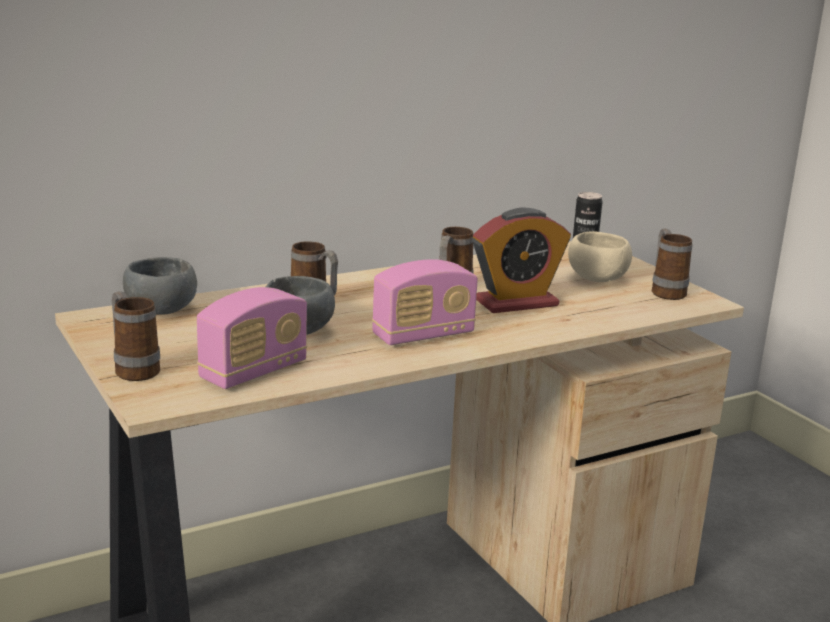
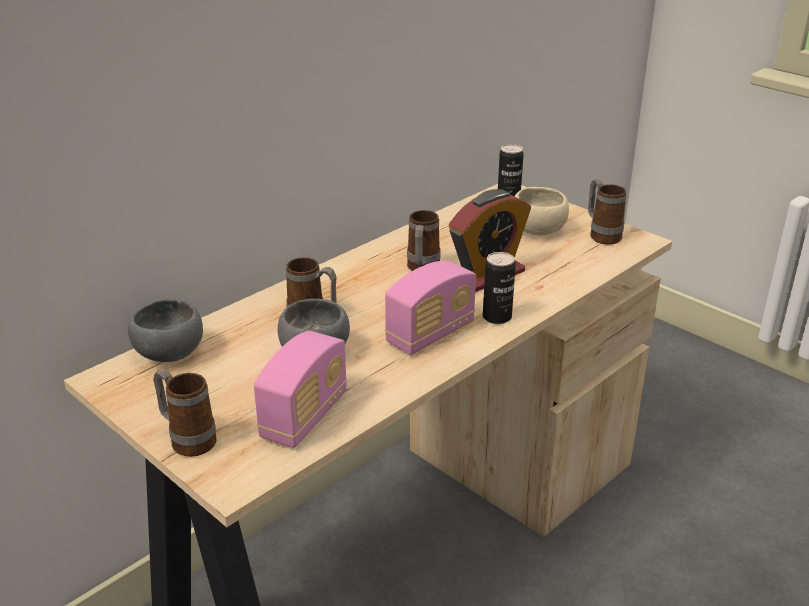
camera: 15 degrees left, 10 degrees up
(502, 334) = (497, 317): none -> can

